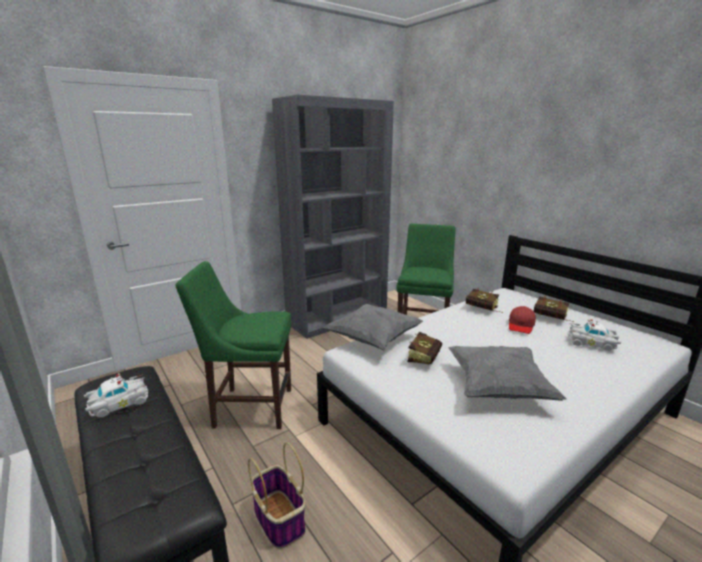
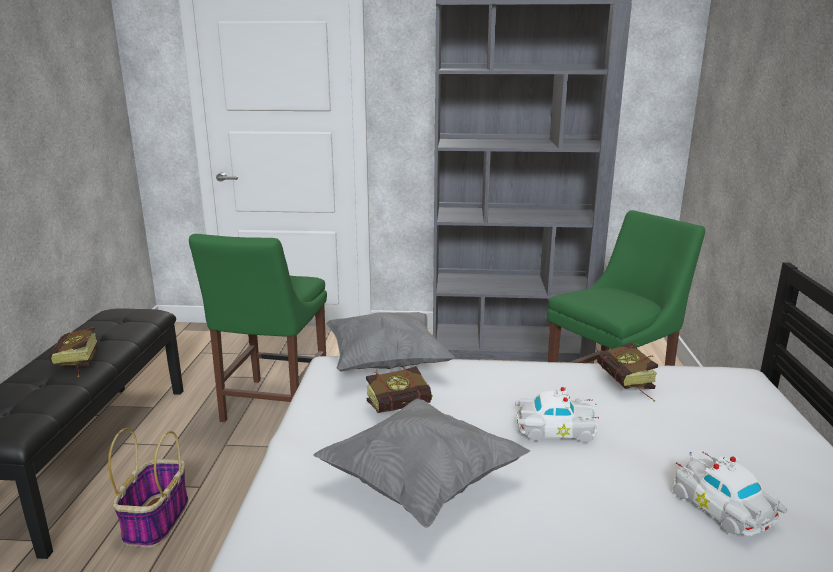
camera: 40 degrees right, 0 degrees up
(117, 403) = (97, 332): white toy car -> white toy car (553, 428)
(249, 407) = (272, 406): green chair -> green chair turned 120 degrees counterclockwise
(521, 325) = (646, 430): red cap -> none
(553, 319) = (738, 446): book -> book (76, 364)

